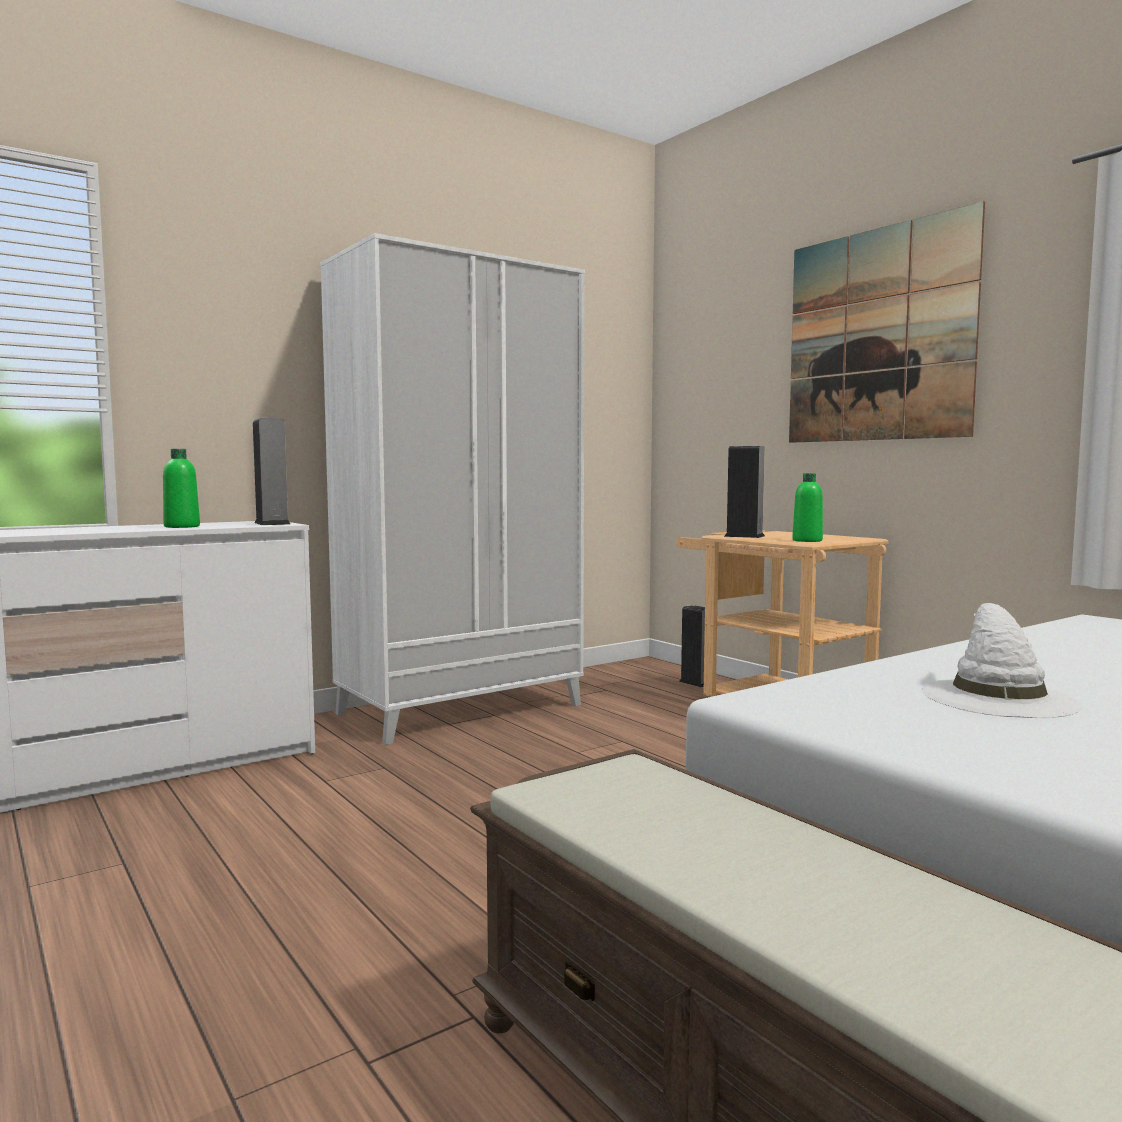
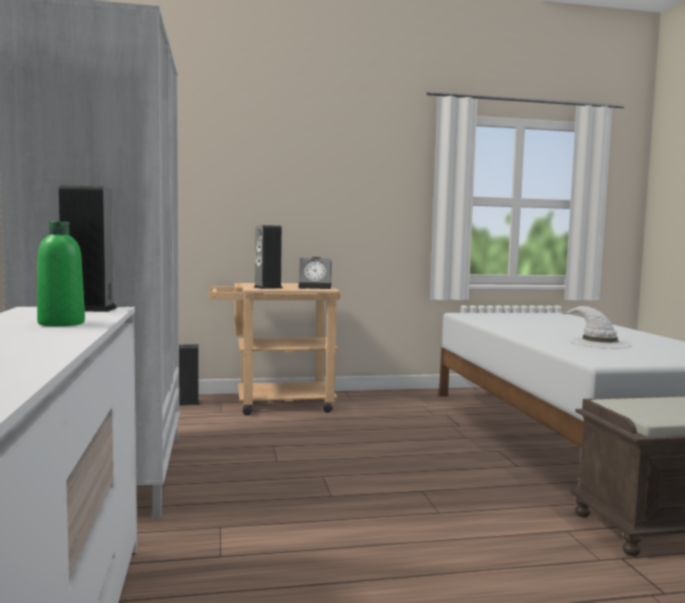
camera: 65 degrees left, 0 degrees up
(807, 540) = (316, 287): green bottle -> alarm clock
(877, 335) = (310, 159): picture -> none

